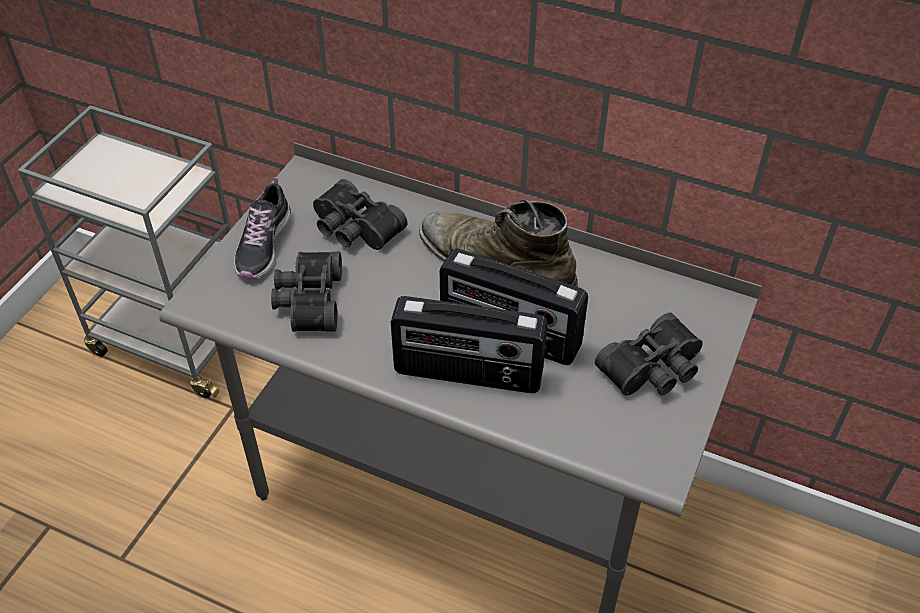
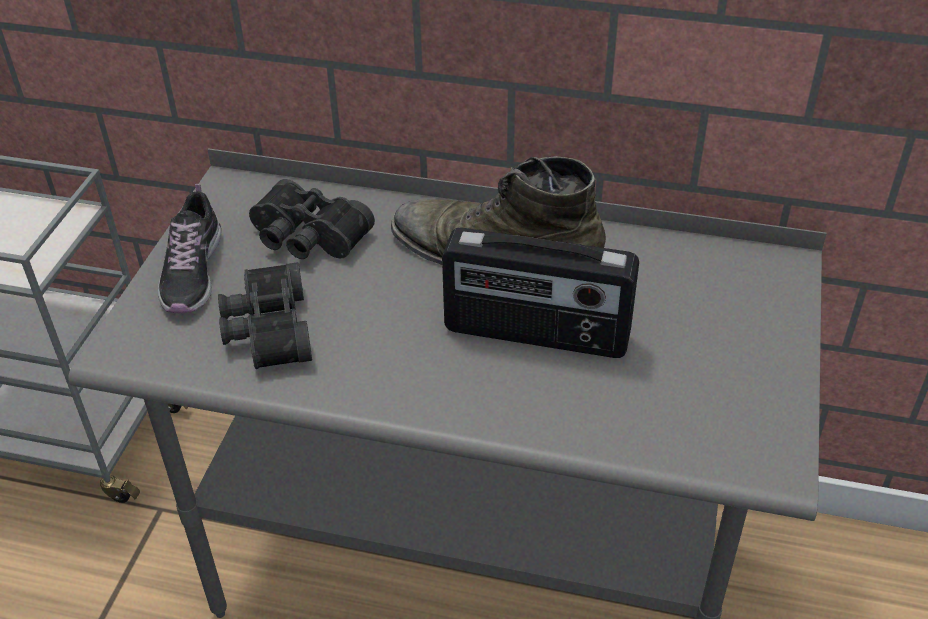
camera: 10 degrees left, 5 degrees down
(468, 374) = (497, 387): radio -> none
(653, 370) = (727, 348): black binoculars -> none

